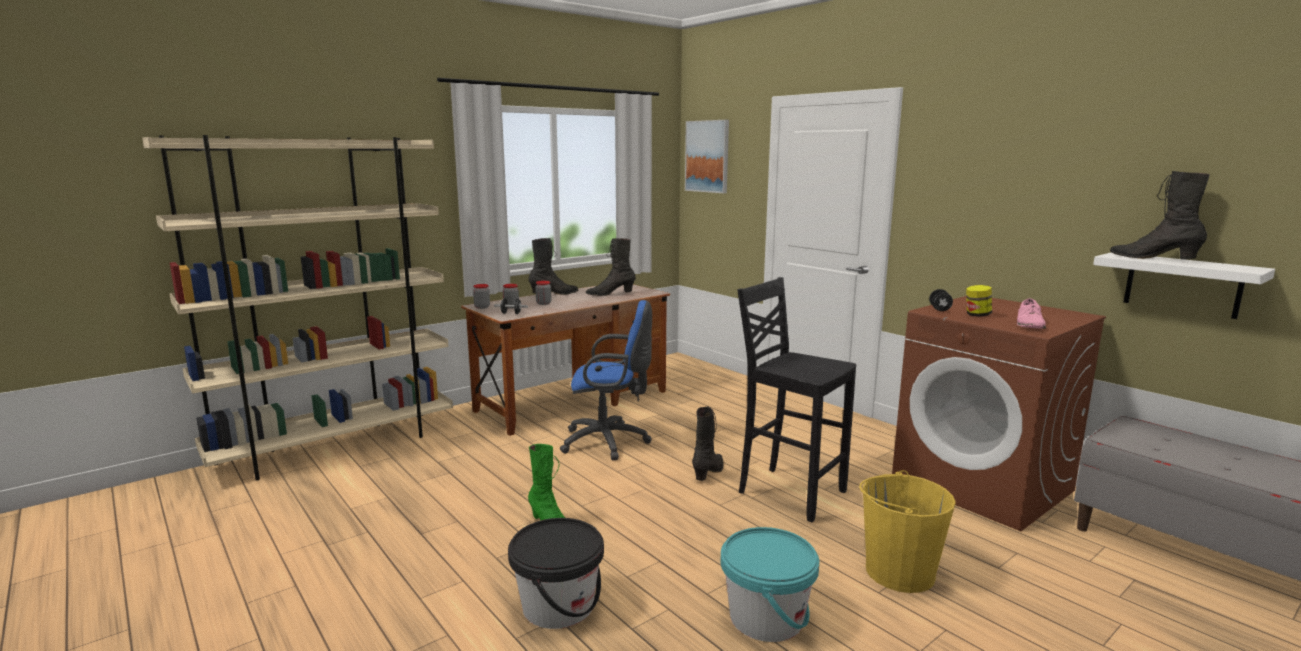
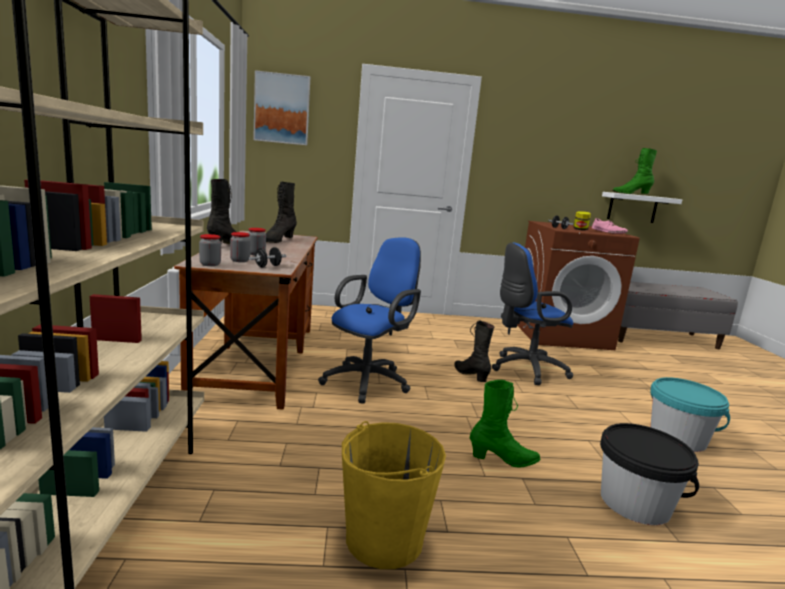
camera: 55 degrees left, 0 degrees up
(789, 492) = (524, 369): black stool -> blue office chair
(899, 572) = (641, 387): yellow bucket -> yellow bucket (383, 539)
(1153, 259) = (631, 194): black boot -> green boot

